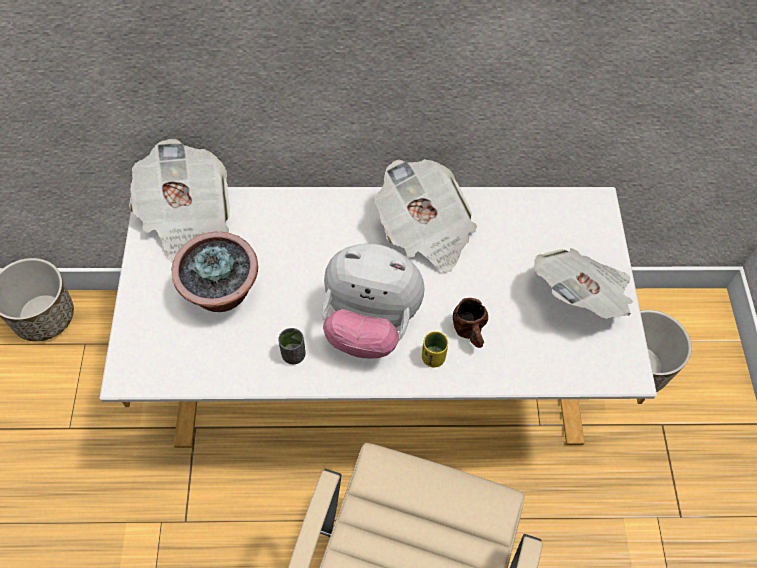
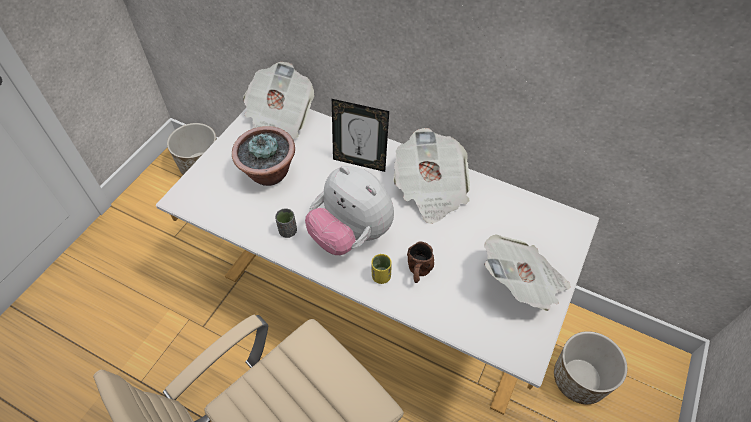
camera: 30 degrees right, 5 degrees down
(323, 231) = (360, 162): none -> picture frame

